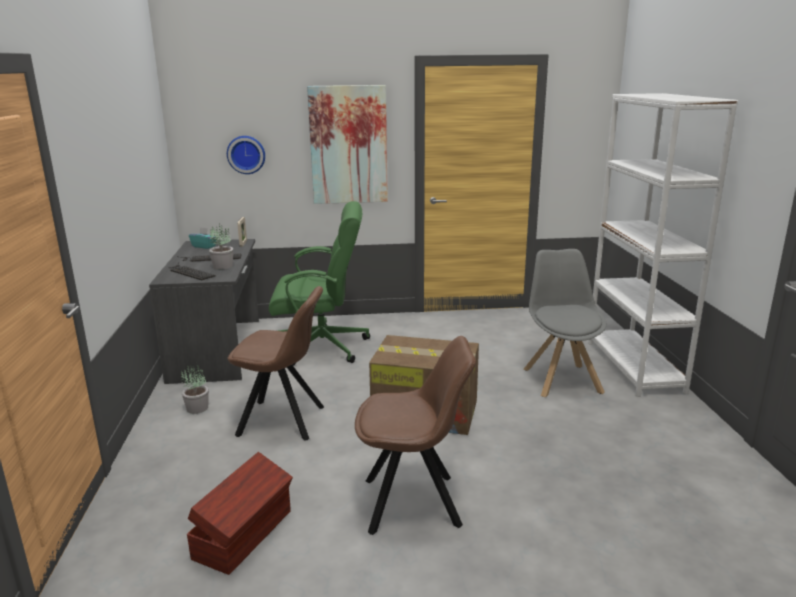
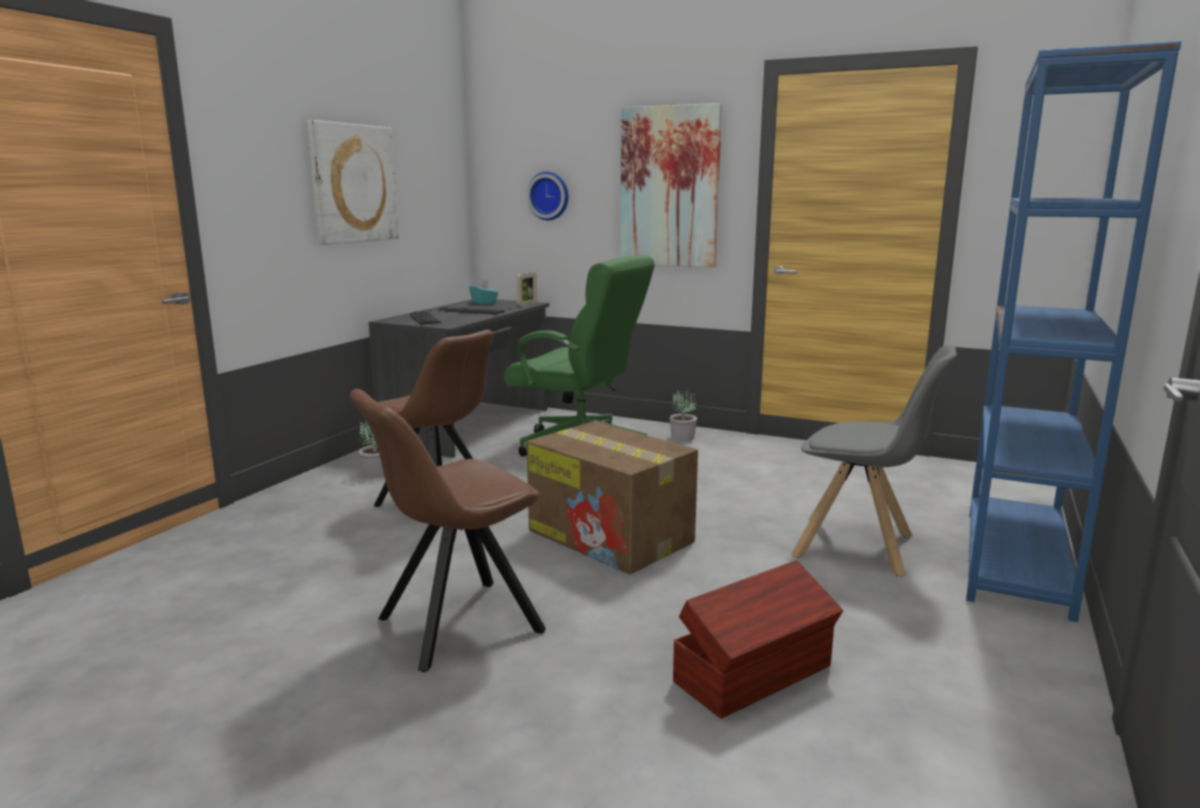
camera: 30 degrees right, 5 degrees down
(124, 169) = (353, 183): none -> picture
(222, 266) = (465, 317): potted plant -> potted plant (682, 437)
(245, 534) = (255, 594): brown storage box -> brown storage box (756, 674)
(412, 503) = (458, 624): brown chair -> brown chair turned 120 degrees clockwise
(560, 378) = (861, 547): grey chair -> grey chair turned 90 degrees clockwise
(634, 366) = (1016, 561): white bookcase -> blue bookcase

